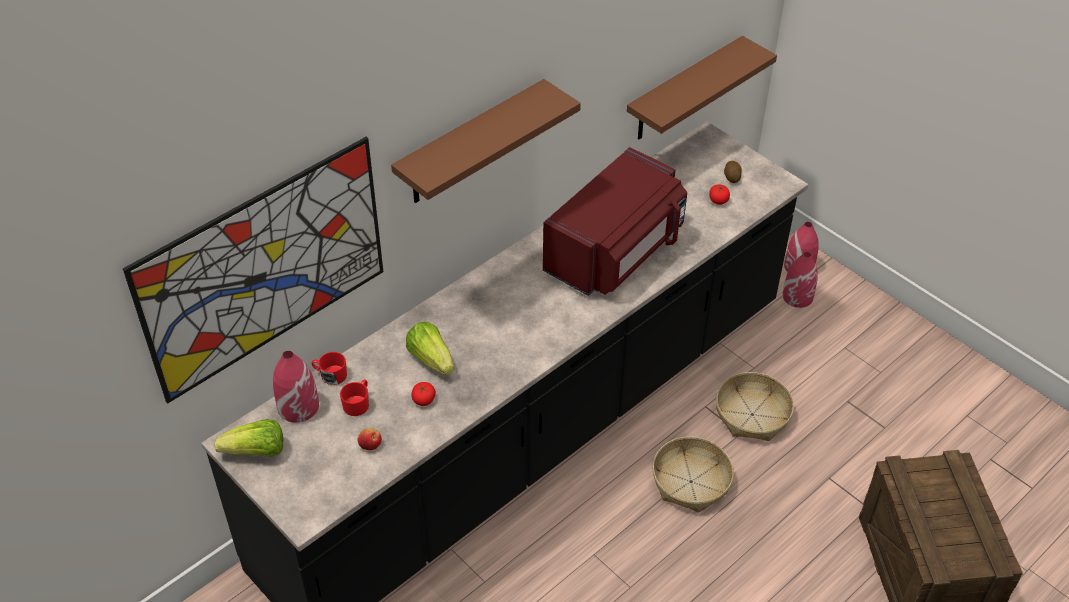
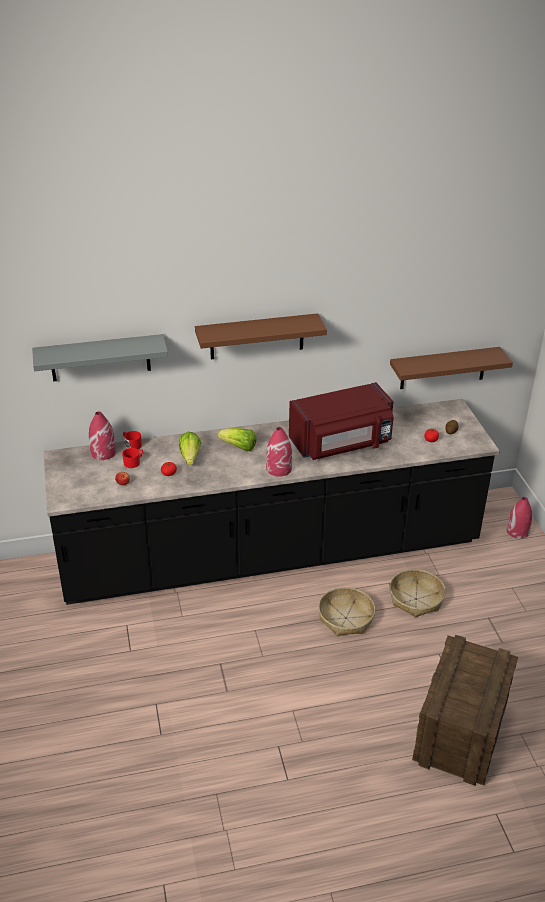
camera: 30 degrees right, 10 degrees down
(256, 452) = (65, 464): lettuce -> lettuce (239, 447)
(265, 269) = (100, 358): picture -> grey shelf
(797, 296) = (502, 547): red vase -> red vase (279, 468)

